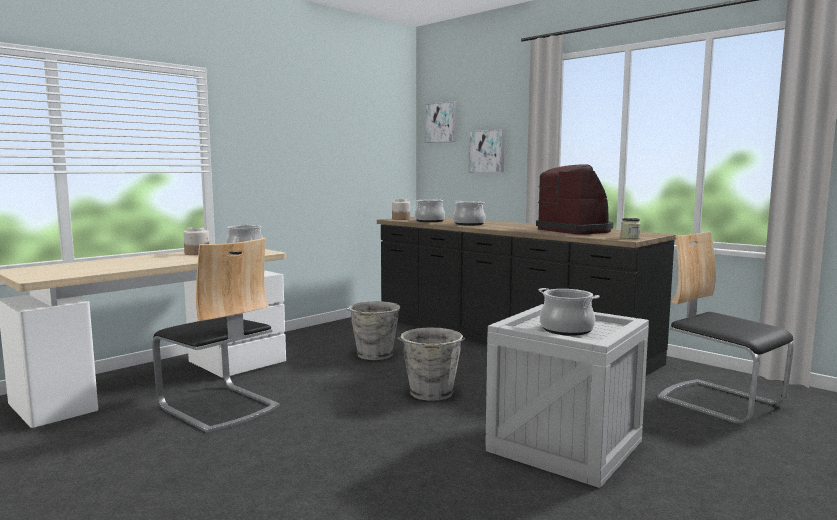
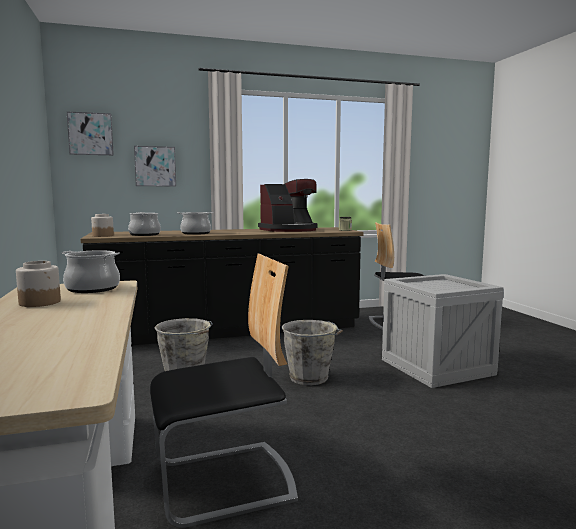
camera: 60 degrees left, 0 degrees up
(566, 329) = (445, 287): cooking pot -> none
(576, 230) = (289, 230): coffee machine -> coffee machine turned 150 degrees clockwise

